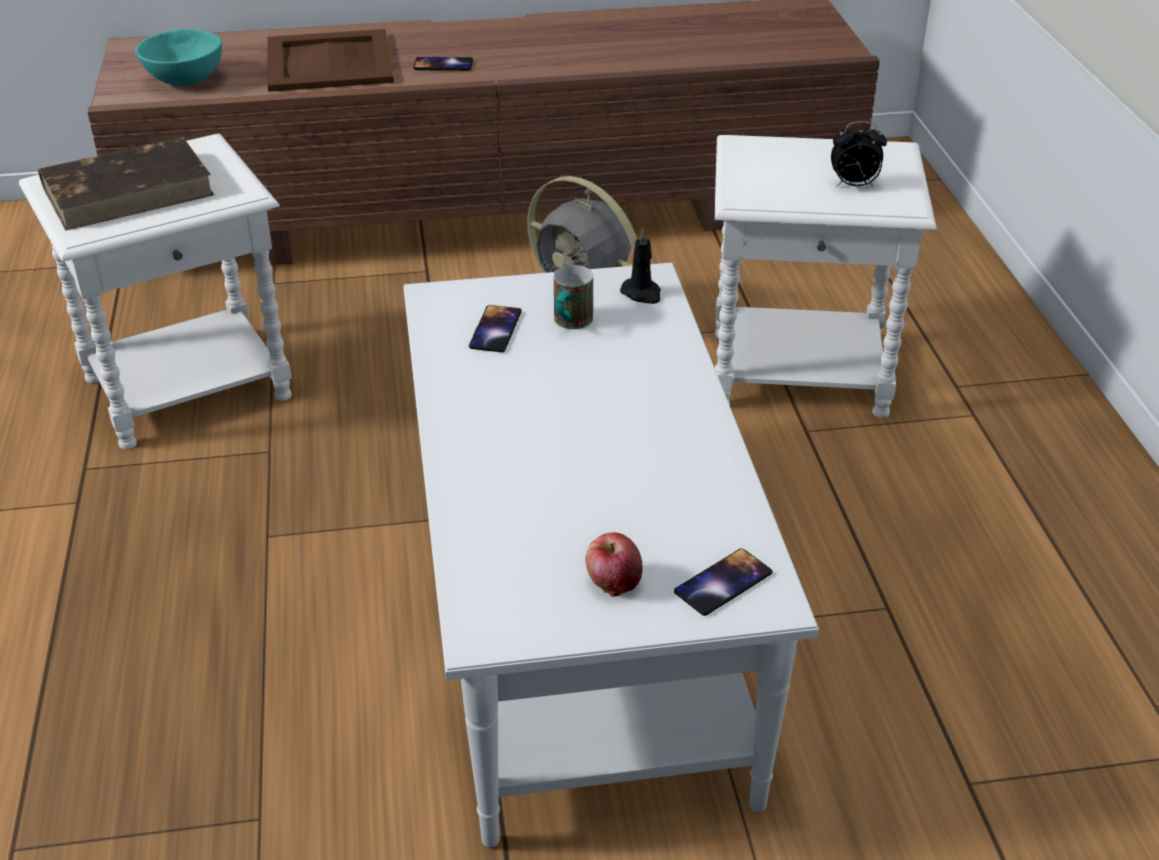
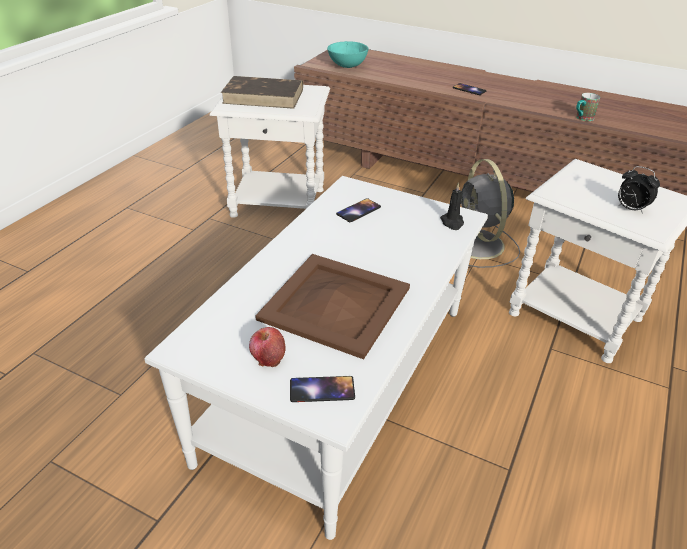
camera: 35 degrees right, 0 degrees up
(330, 61) = (418, 75): brown tray -> brown tray (336, 303)
(570, 323) = (398, 222): mug -> mug (582, 118)

